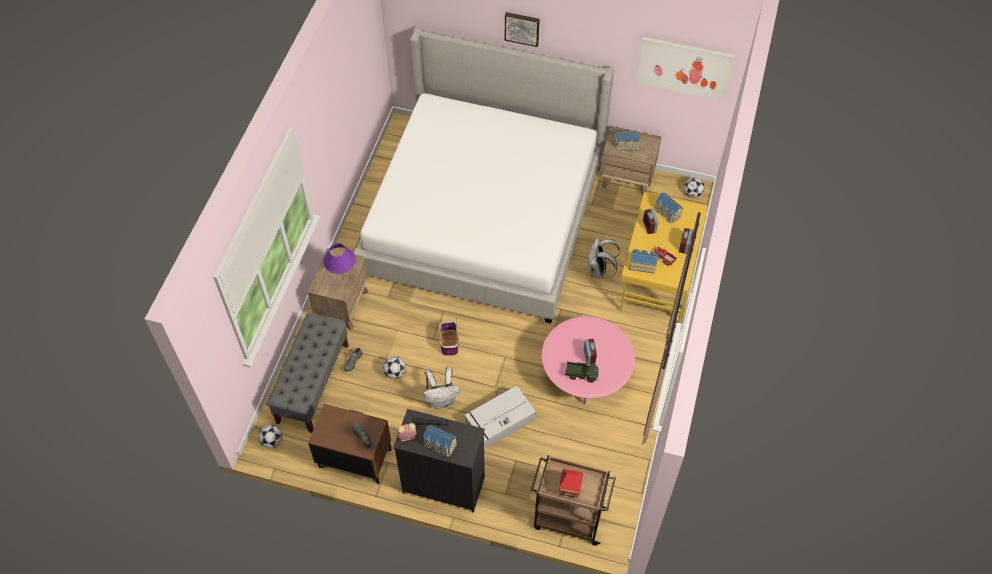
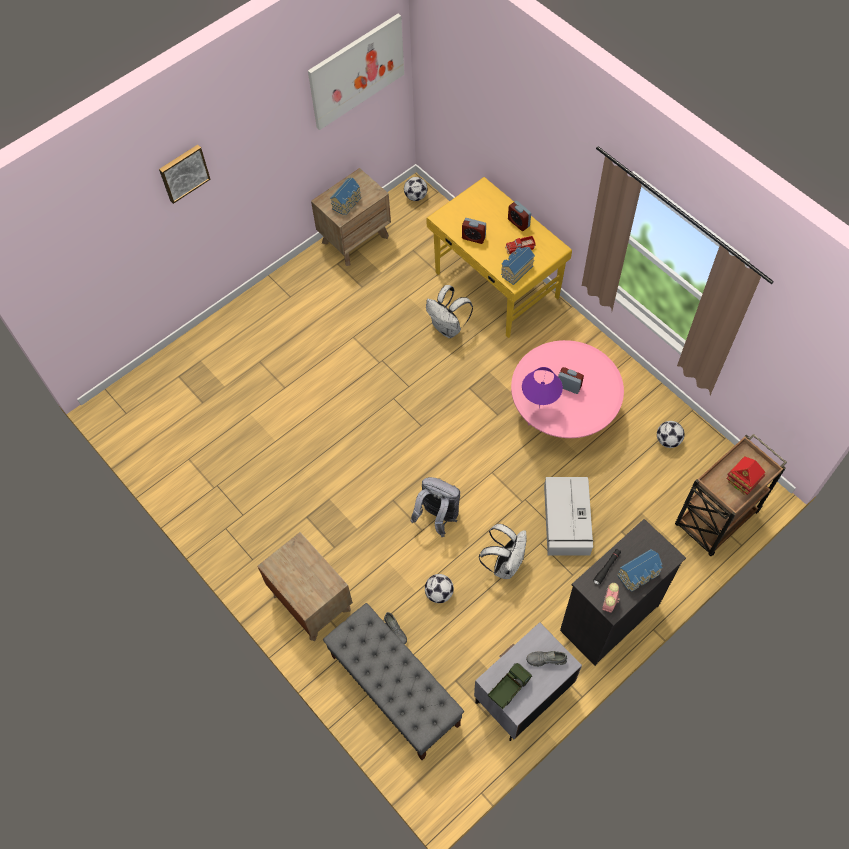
camera: 55 degrees left, 5 degrees up
(271, 441) = (442, 778): football -> football (668, 440)
(343, 279) = (315, 571): purple table lamp -> purple table lamp (539, 408)
(354, 459) = (523, 695): brown nightstand -> grey nightstand
(449, 342) = (437, 517): basket -> grey backpack
(484, 216) = (300, 393): bed -> none
(581, 374) = (586, 406): toy truck -> toy truck (509, 688)
(667, 213) = (468, 213): toy house -> none

